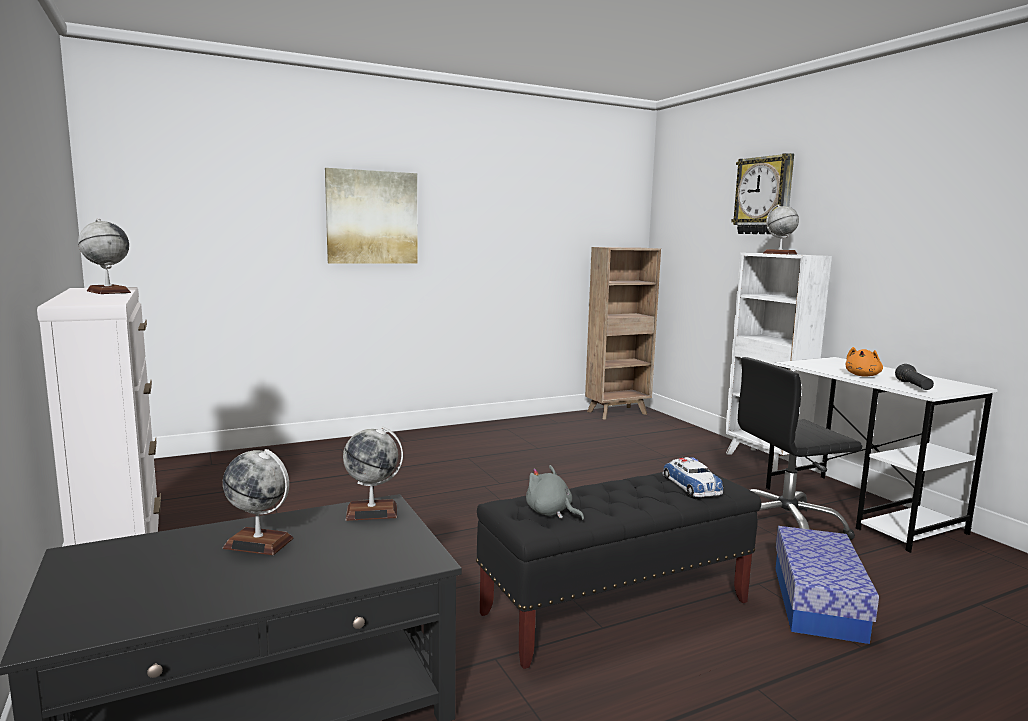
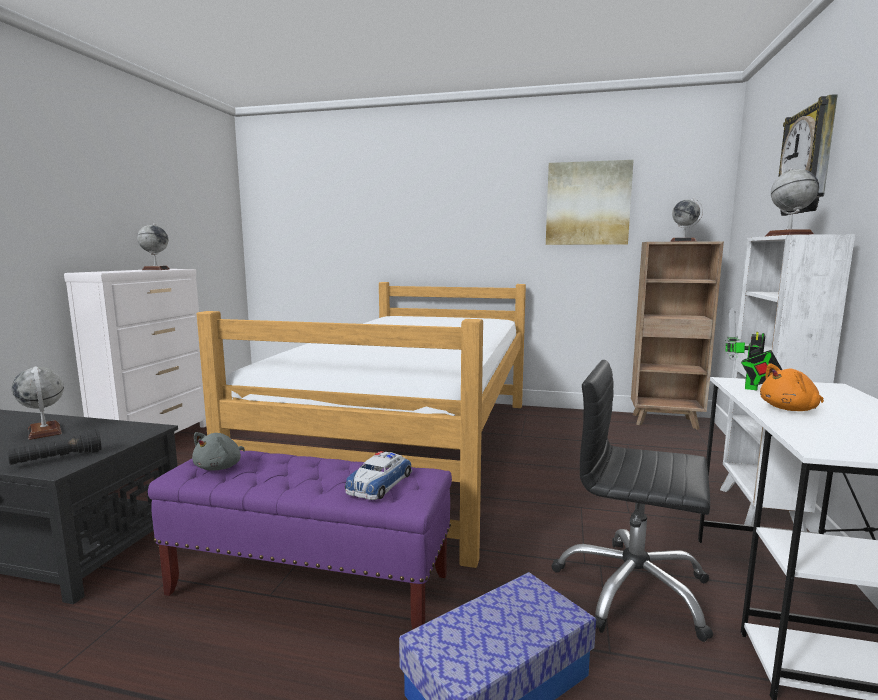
camera: 40 degrees right, 0 degrees up
(372, 217) = (421, 221): picture -> picture (587, 203)
(372, 512) = (131, 431): globe -> globe (683, 241)
(474, 484) = (414, 450): none -> bed
(551, 512) = (220, 467): grey plush toy -> grey plush toy turned 150 degrees counterclockwise
(617, 608) = (310, 586): black bench -> purple bench
(813, 366) = (751, 388): none -> toy robot
(913, 387) = (829, 437): black flashlight -> black flashlight (57, 459)

